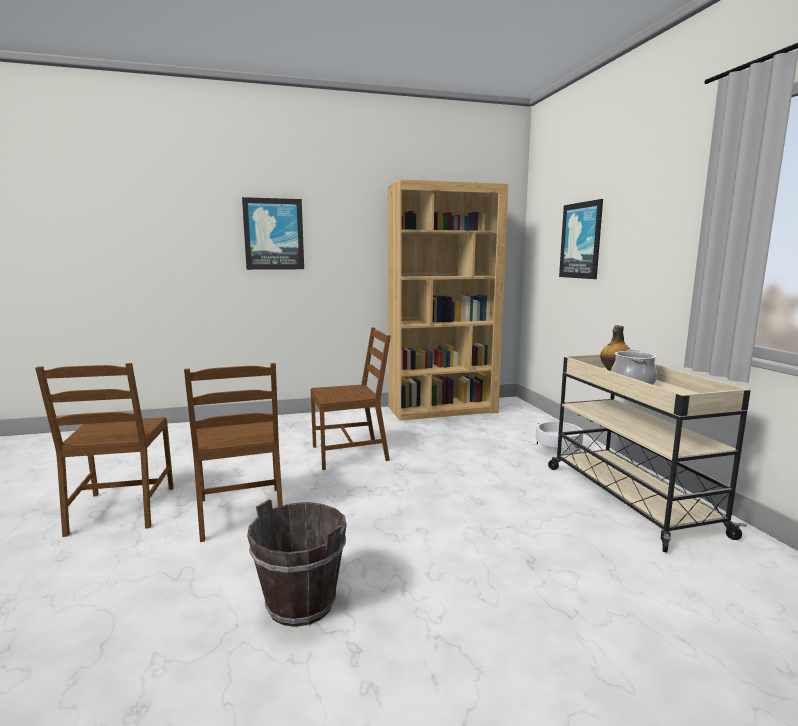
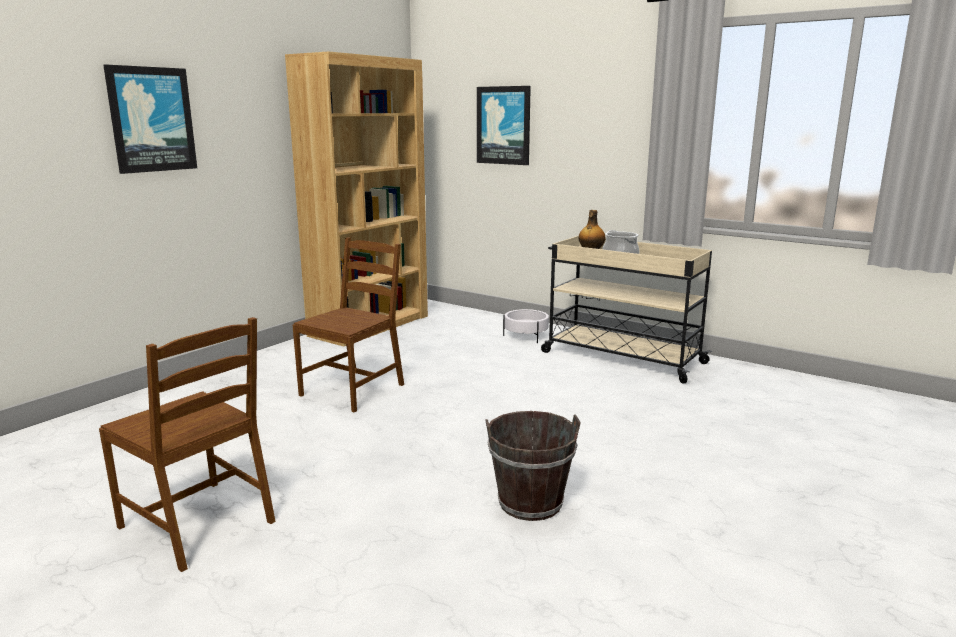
camera: 40 degrees left, 5 degrees up
(242, 513) = (349, 472): brown chair -> none

